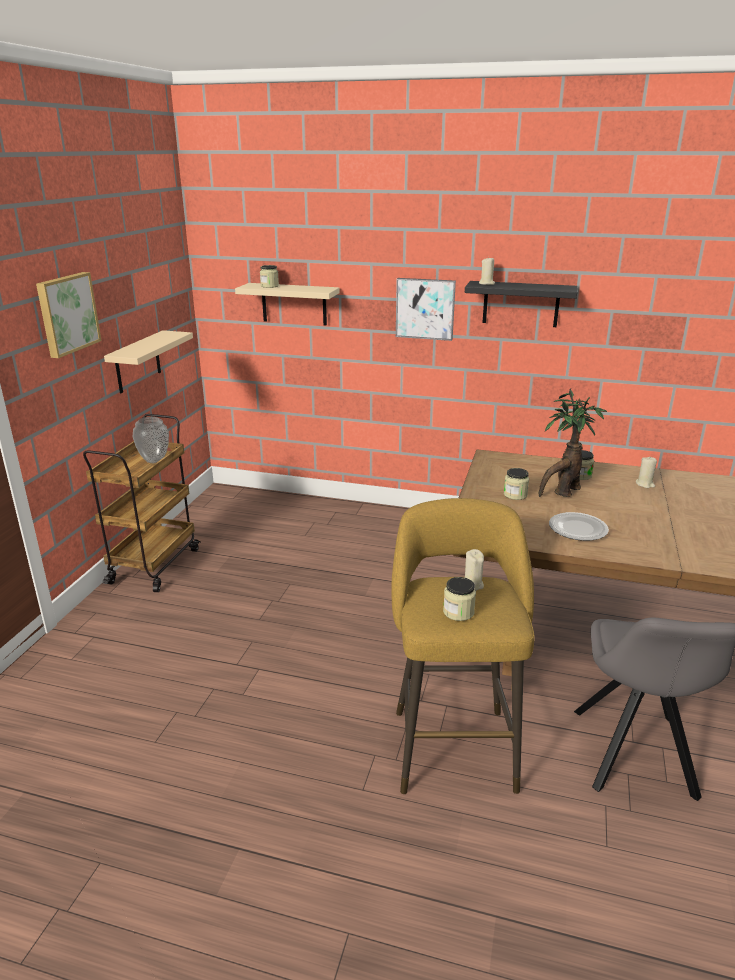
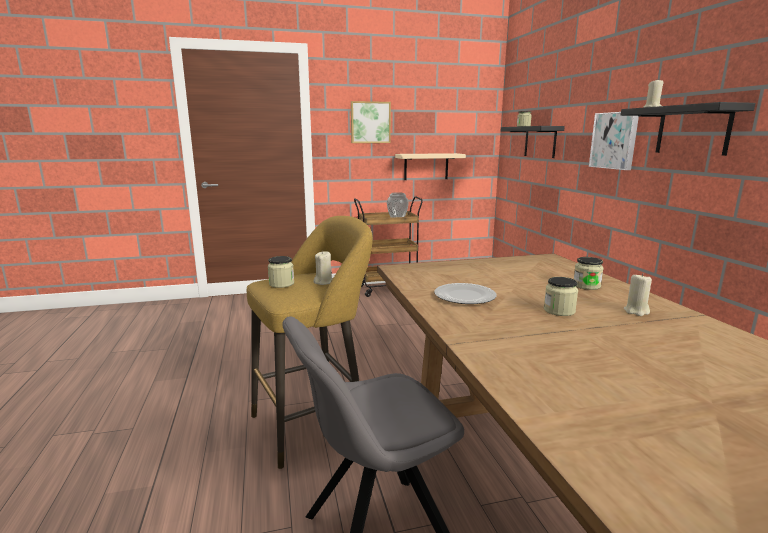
camera: 60 degrees right, 10 degrees down
(294, 304) = (540, 141): beige shelf -> black shelf
(515, 495) = (490, 272): jar -> jar (559, 310)
(563, 492) = (532, 284): potted plant -> none

